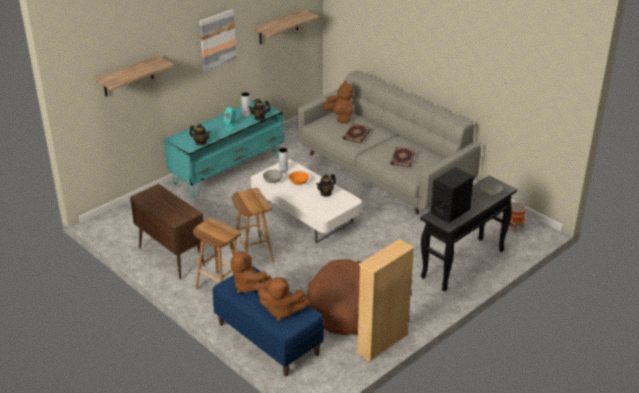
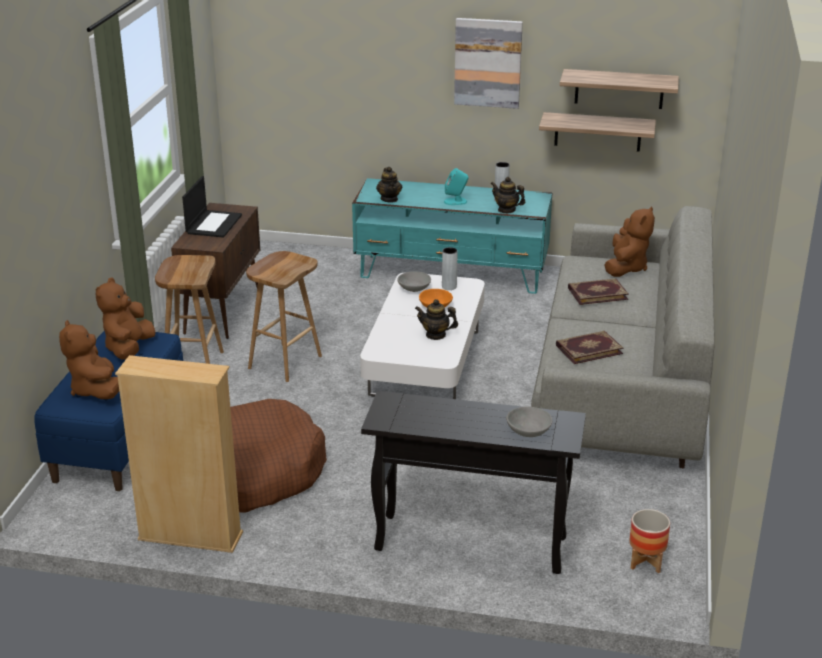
camera: 55 degrees right, 5 degrees down
(128, 76) = (322, 58): shelf -> shelf (598, 132)
(162, 204) = (213, 224): none -> laptop
(450, 211) = (424, 411): black speaker -> none

